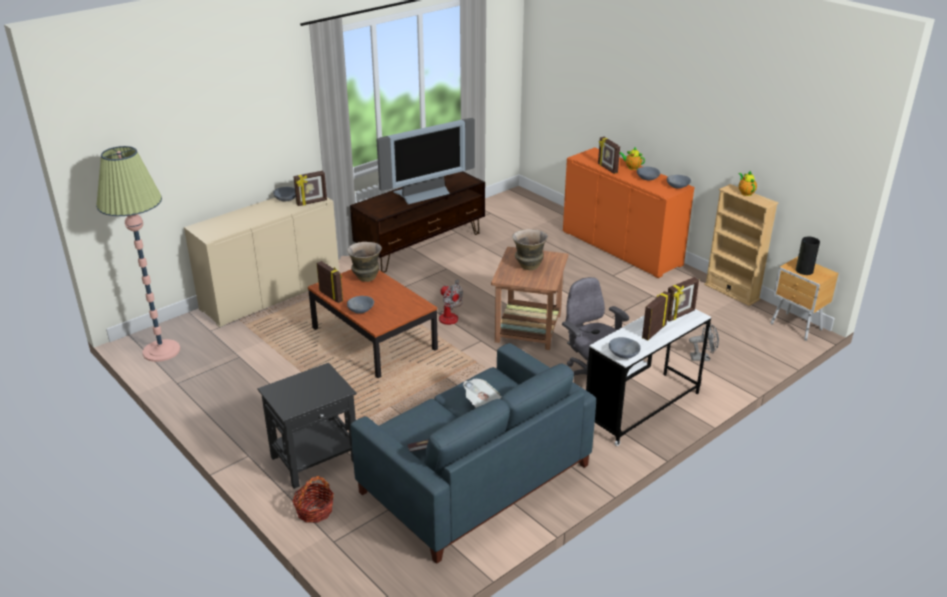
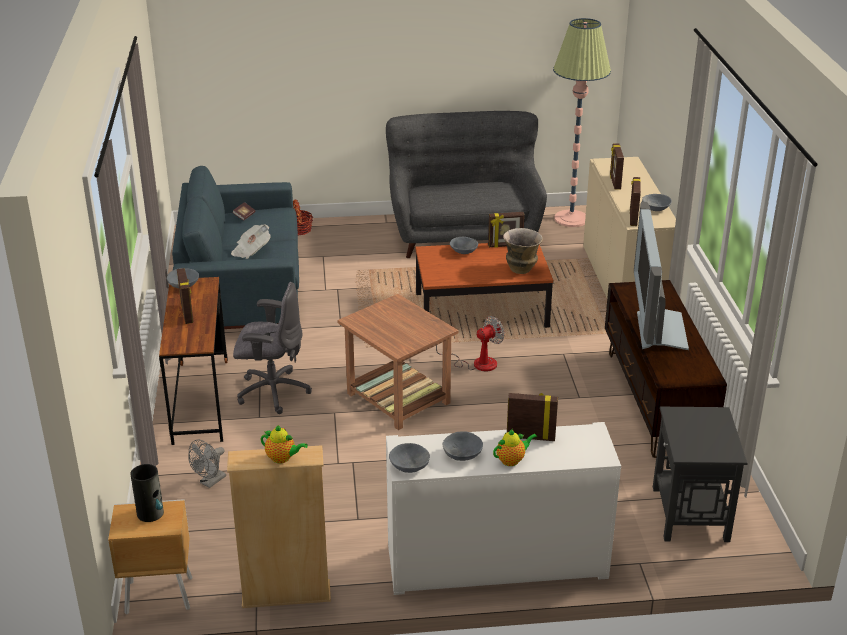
camera: 125 degrees right, 0 degrees up
(239, 397) = (464, 234): none -> grey sofa
(315, 458) = (349, 243): black side table -> black side table (690, 514)
(450, 315) = (476, 363): fan -> fan turned 150 degrees clockwise
(528, 266) = (401, 324): vase -> none
(621, 248) = (496, 562): orange cabinet -> white cabinet
(642, 408) = (200, 401): white desk -> brown desk
(680, 315) = (186, 339): picture frame -> picture frame (614, 182)

